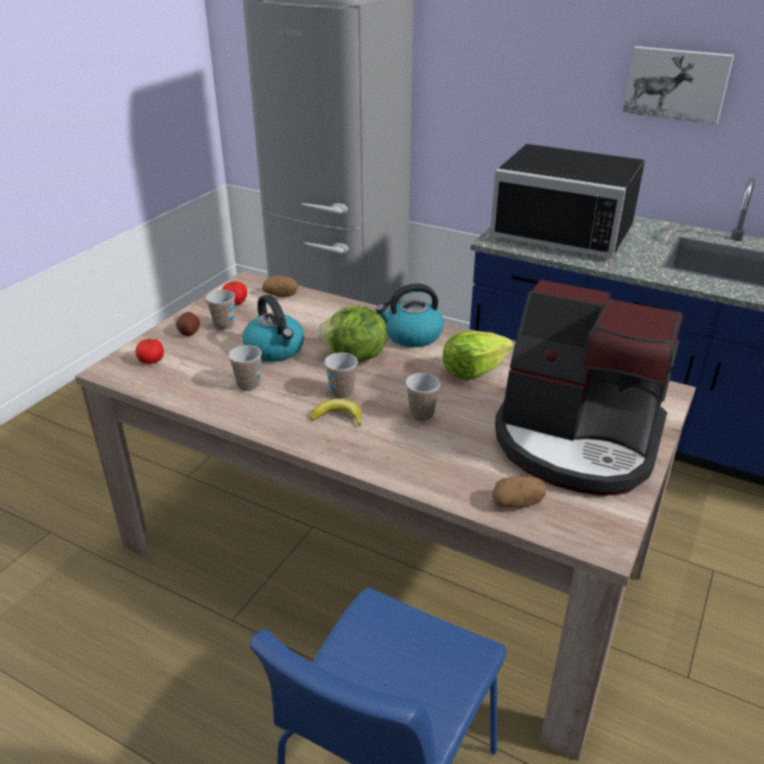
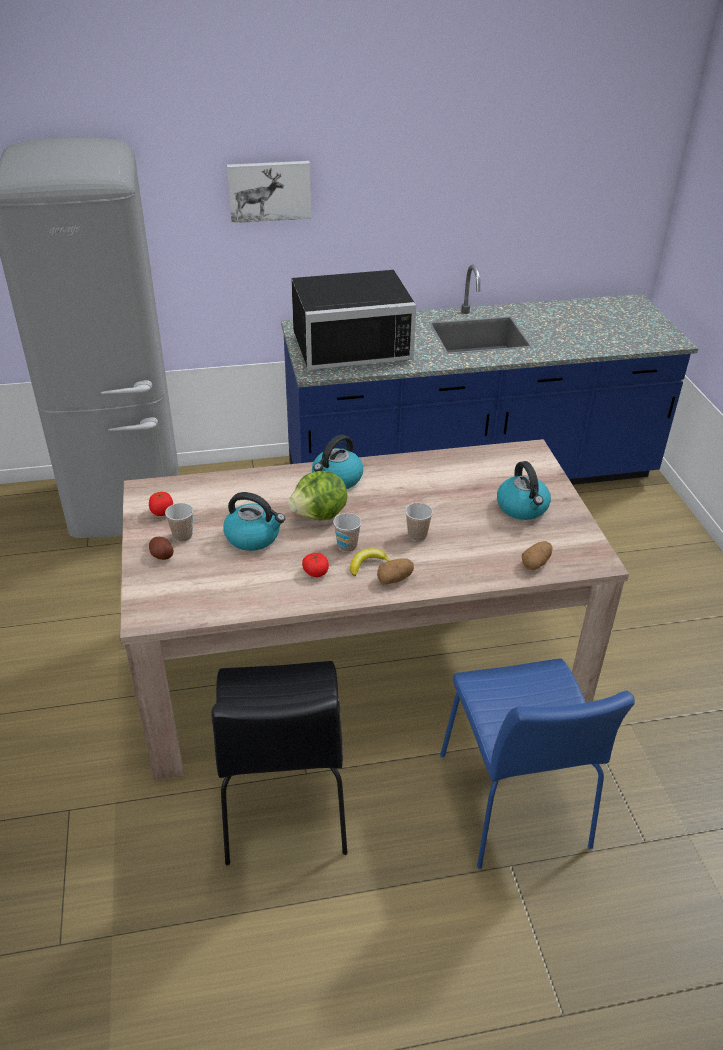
camera: 40 degrees left, 5 degrees up
(151, 360) = (166, 592): tomato -> tomato (315, 572)
(185, 635) = (284, 805): none -> black chair
(248, 385) = (273, 573): cup -> none
(281, 295) = (191, 489): potato -> potato (395, 579)
(472, 371) = (410, 488): lettuce -> none
(577, 441) = (523, 508): coffee machine -> kettle
(676, 84) = (394, 201): picture -> picture (269, 190)

